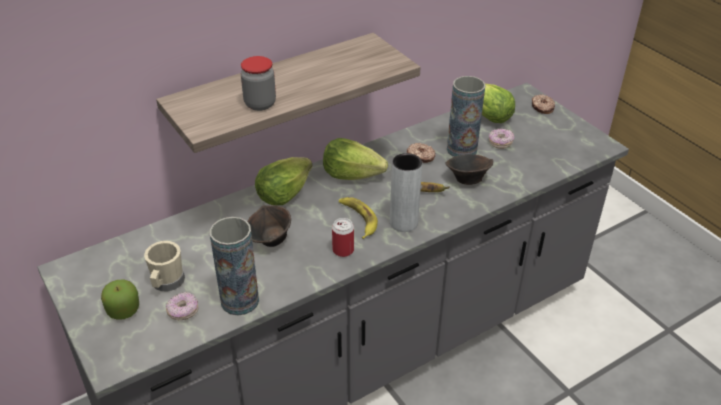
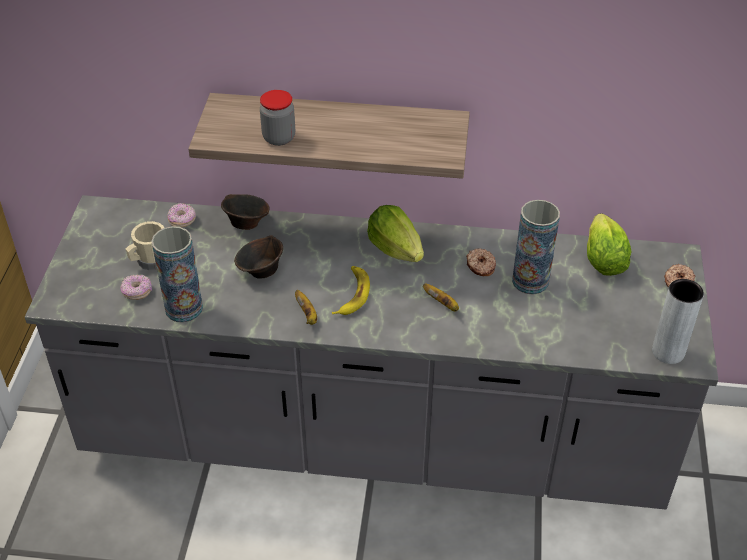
camera: 40 degrees right, 5 degrees up
(123, 310) = (101, 265): apple -> none
(283, 194) = (317, 235): lettuce -> none
(343, 250) = (307, 314): can -> banana
(403, 223) = (386, 321): grey vase -> grey vase (668, 352)
(467, 179) = (496, 314): brown bowl -> brown bowl (246, 223)
(500, 143) = (579, 295): donut -> donut (182, 220)

